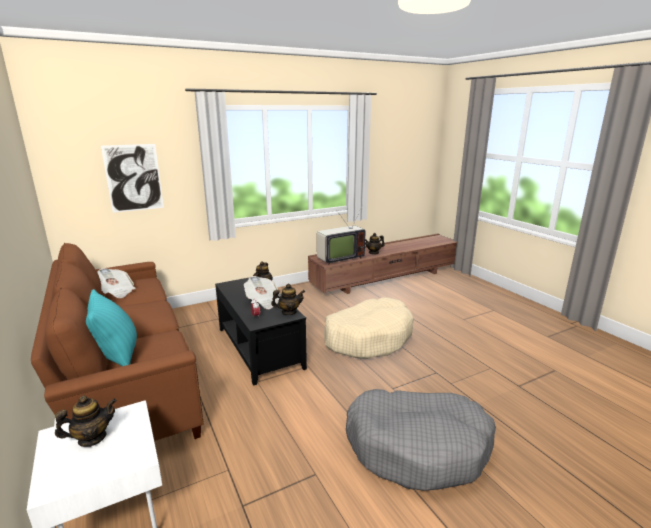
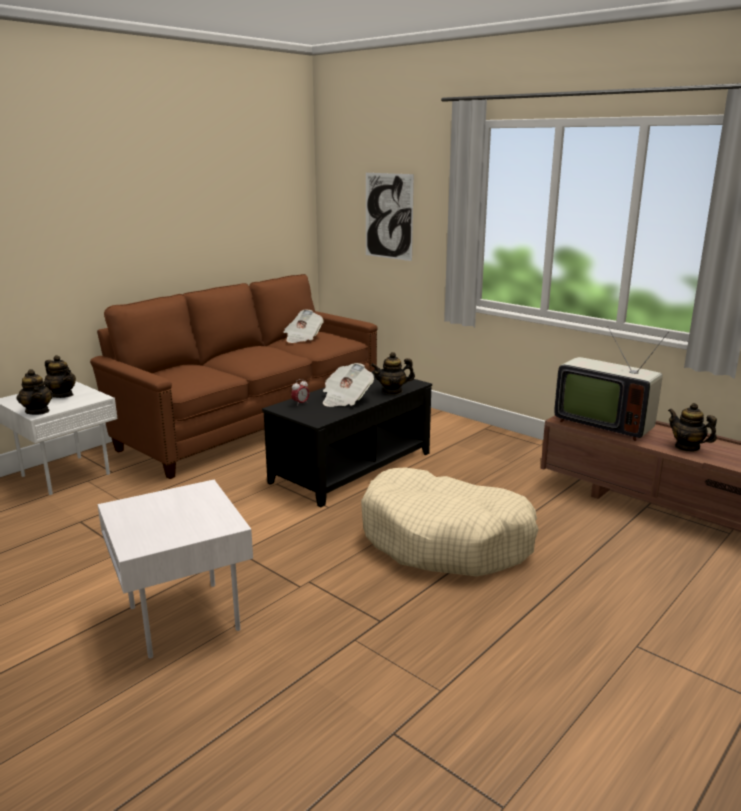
camera: 70 degrees right, 0 degrees up
(117, 356) = (175, 369): turquoise pillow -> none
(289, 312) = (324, 417): teapot -> teapot (38, 411)
(418, 447) = (180, 617): grey dog bed -> white side table

